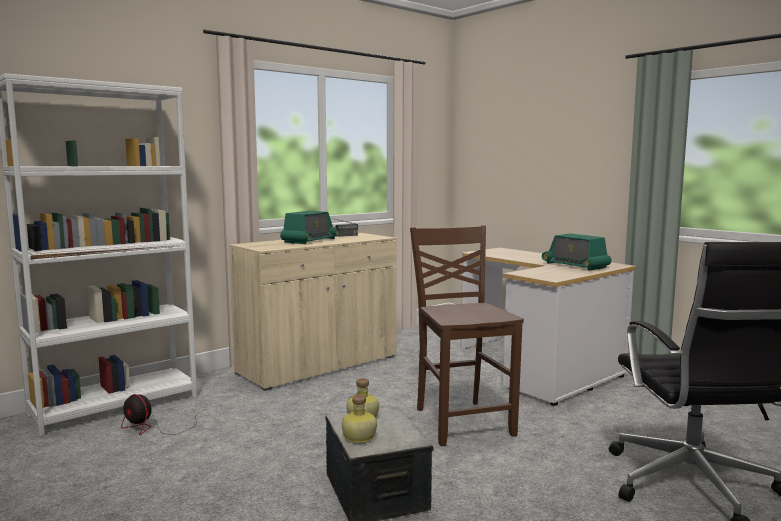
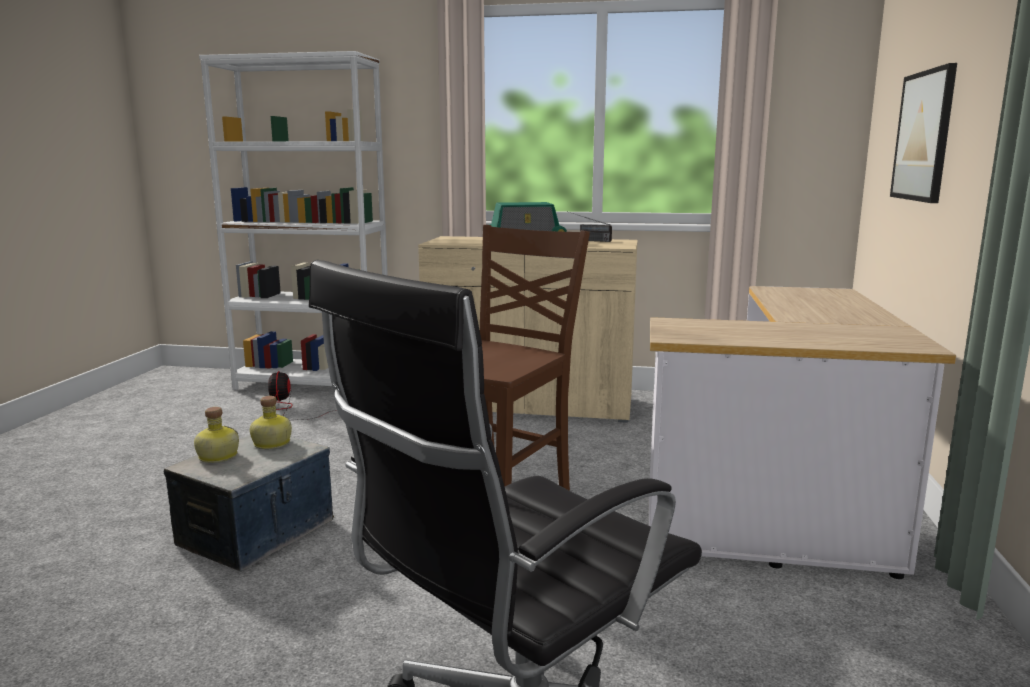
camera: 50 degrees right, 5 degrees up
(526, 165) = (923, 136): none -> picture
(575, 265) = (824, 331): radio -> none

